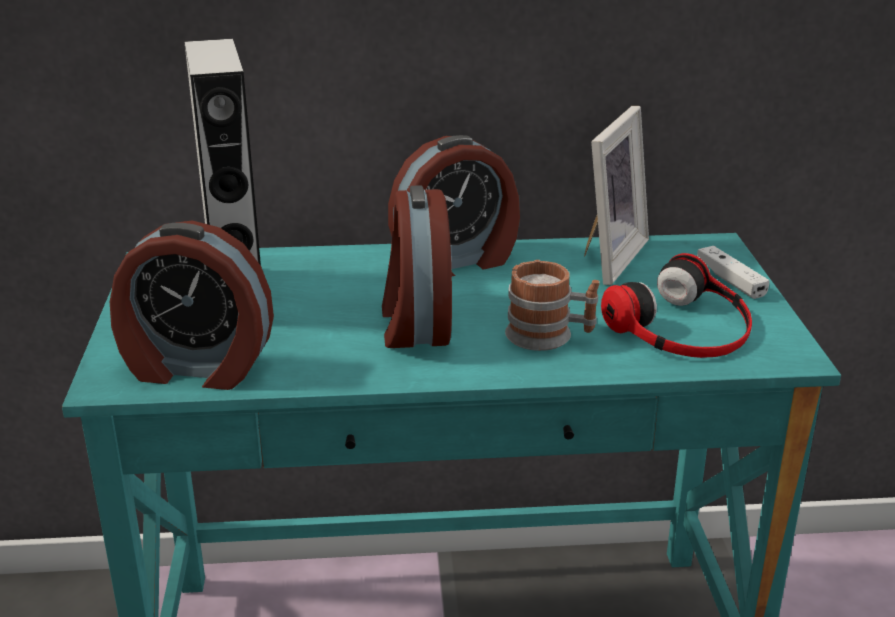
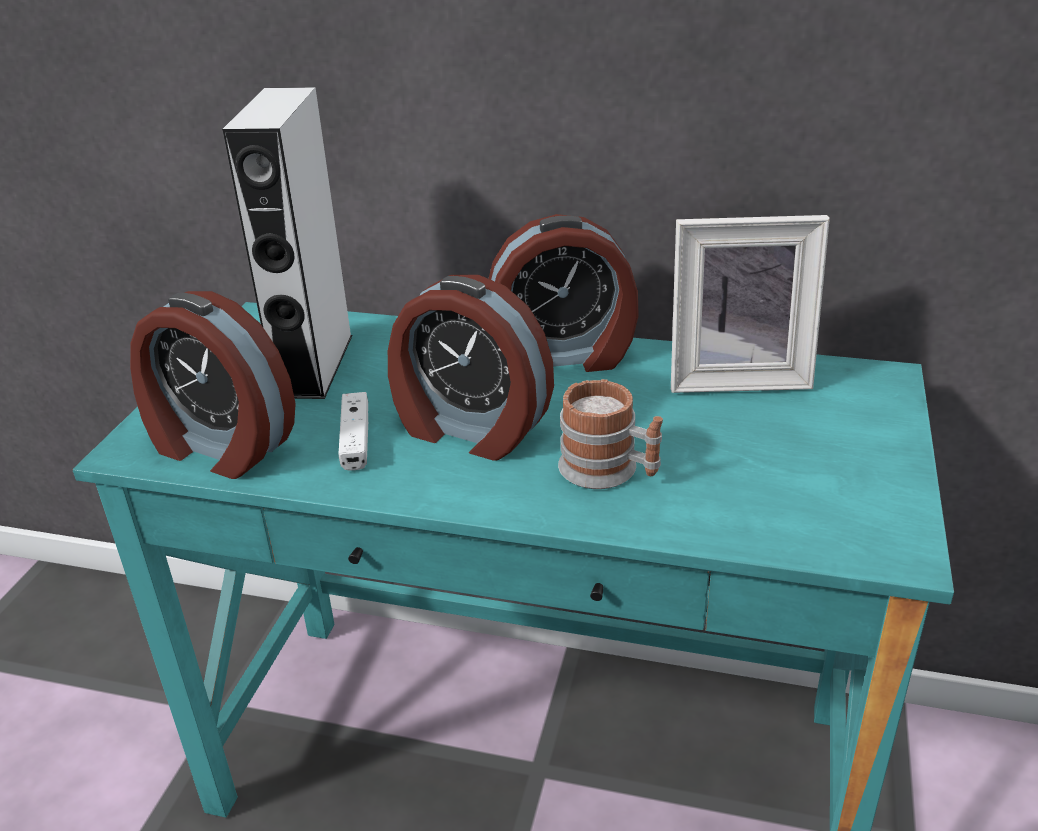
camera: 20 degrees right, 5 degrees up
(414, 323) = (470, 429): alarm clock -> alarm clock turned 75 degrees counterclockwise
(605, 257) = (736, 376): picture frame -> picture frame turned 45 degrees clockwise
(683, 327) = (779, 485): headphones -> none
(730, 280) = (876, 430): white game controller -> white game controller (355, 440)

